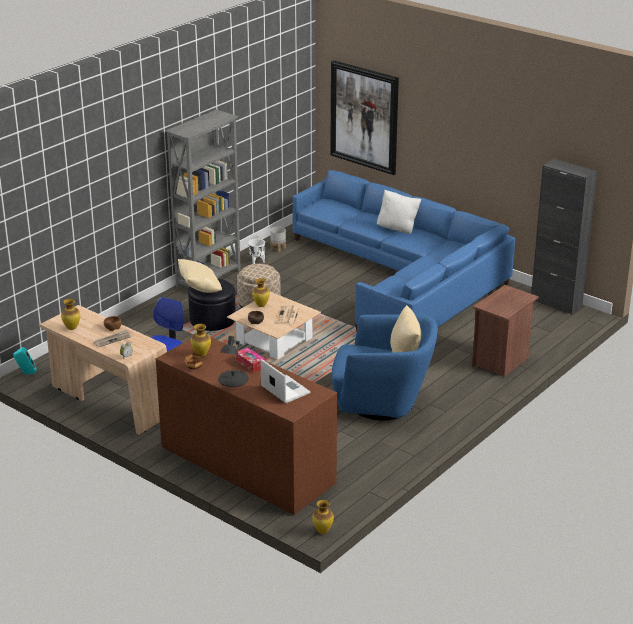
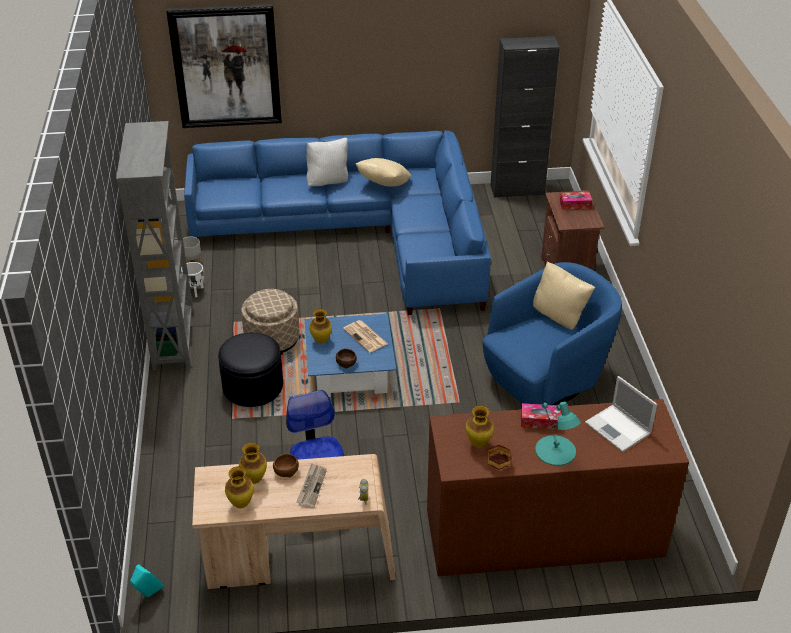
camera: 45 degrees left, 10 degrees up
(200, 289) = (243, 359): beige pillow -> beige pillow (383, 186)
(233, 379) = (555, 451): black table lamp -> turquoise table lamp
(274, 340) = (350, 372): beige coffee table -> blue coffee table
(284, 389) = (619, 429): laptop -> laptop turned 135 degrees counterclockwise
(322, 531) = (712, 555): vase -> vase (254, 480)
(512, 299) = (575, 204): none -> tissue box

